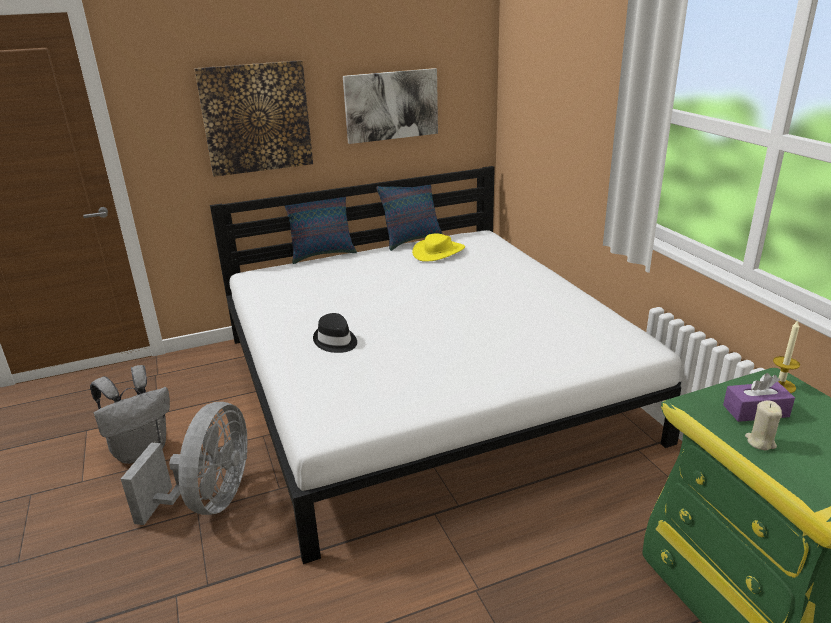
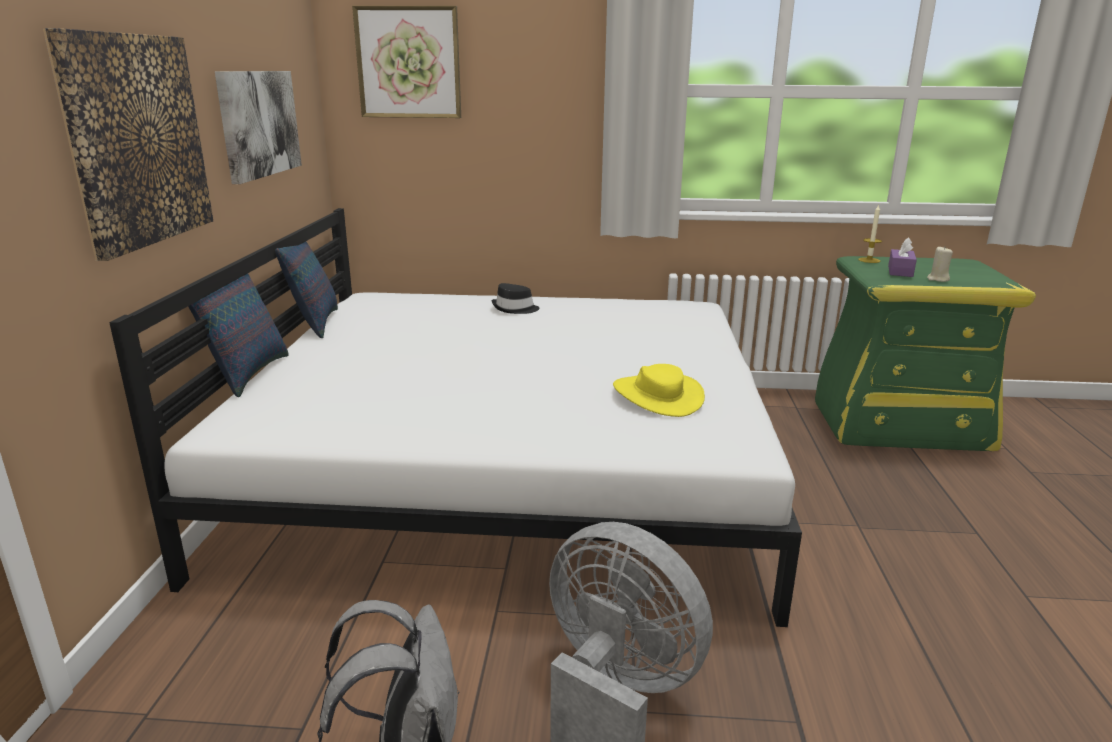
camera: 65 degrees left, 5 degrees down
(335, 341) = (541, 411): black hat -> black hat (515, 309)
(439, 252) = (382, 318): yellow hat -> yellow hat (657, 396)
(532, 63) = (408, 63): none -> picture

